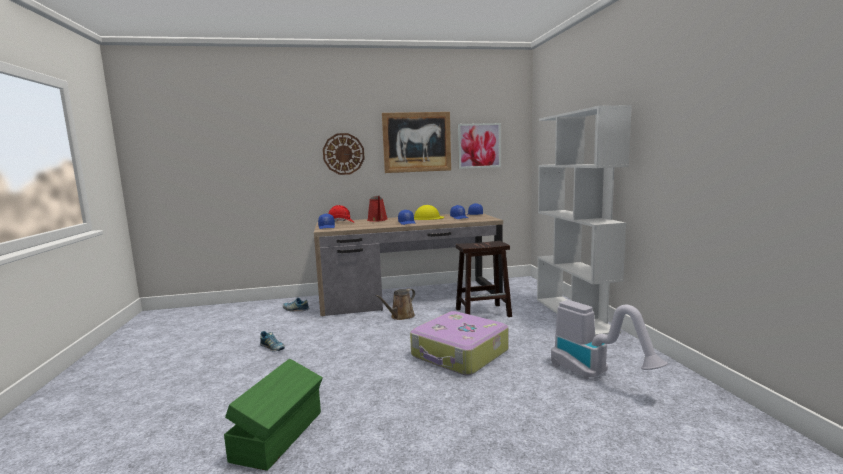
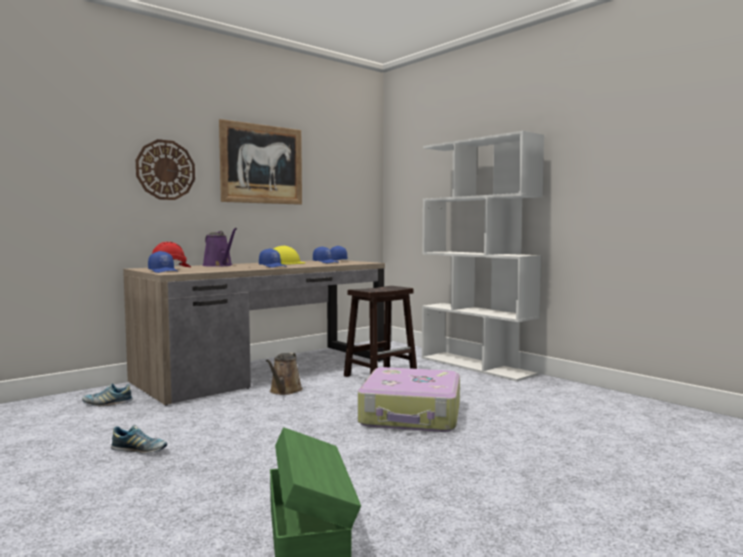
camera: 30 degrees left, 5 degrees down
(377, 220) = (219, 265): red watering can -> purple watering can
(479, 145) = (331, 176): picture -> none
(596, 375) = (564, 409): vacuum cleaner -> none

